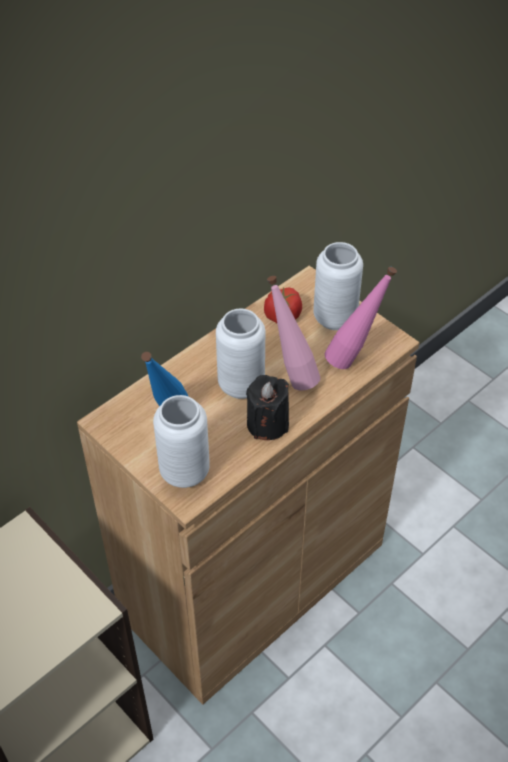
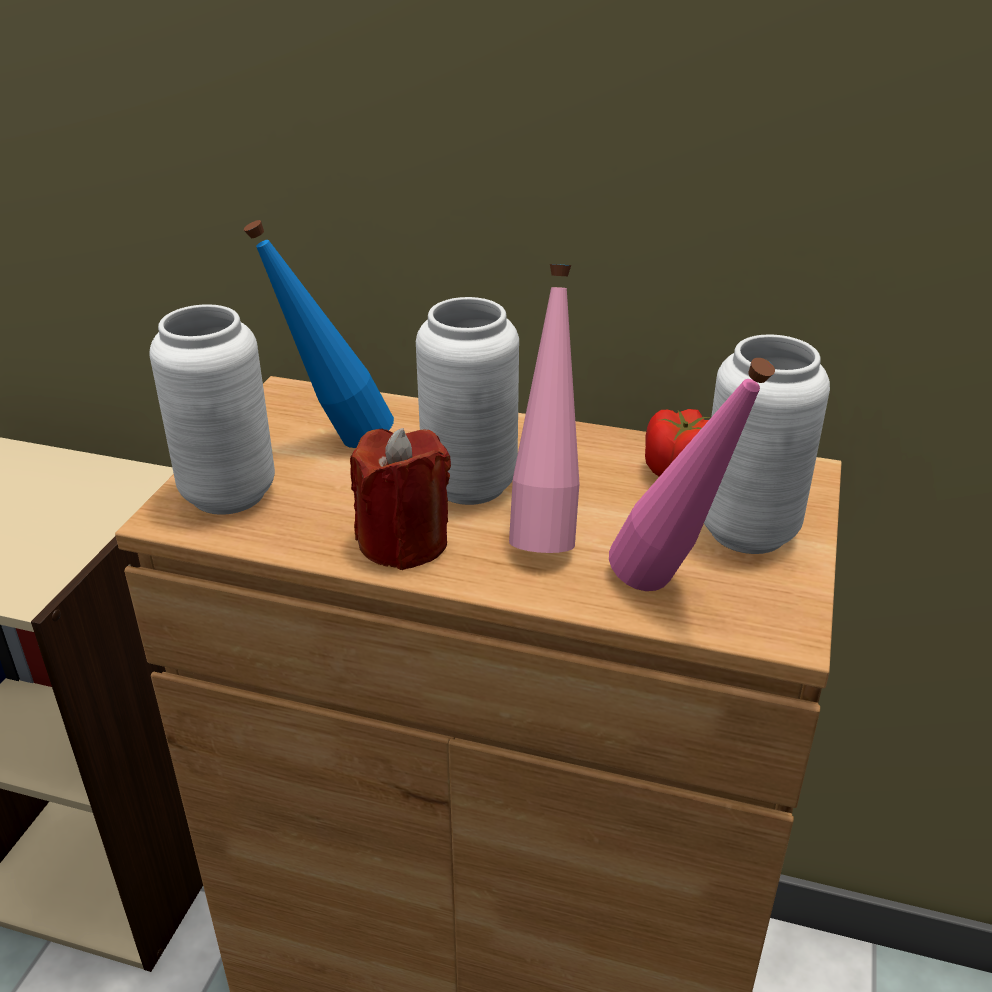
camera: 60 degrees right, 15 degrees down
(267, 424) = (403, 542): black candle -> red candle

